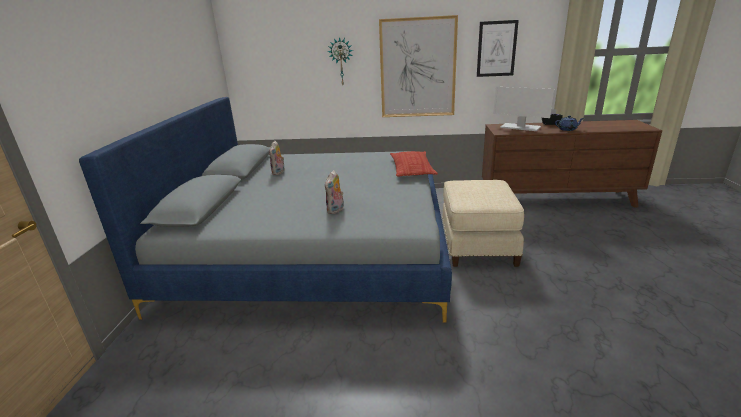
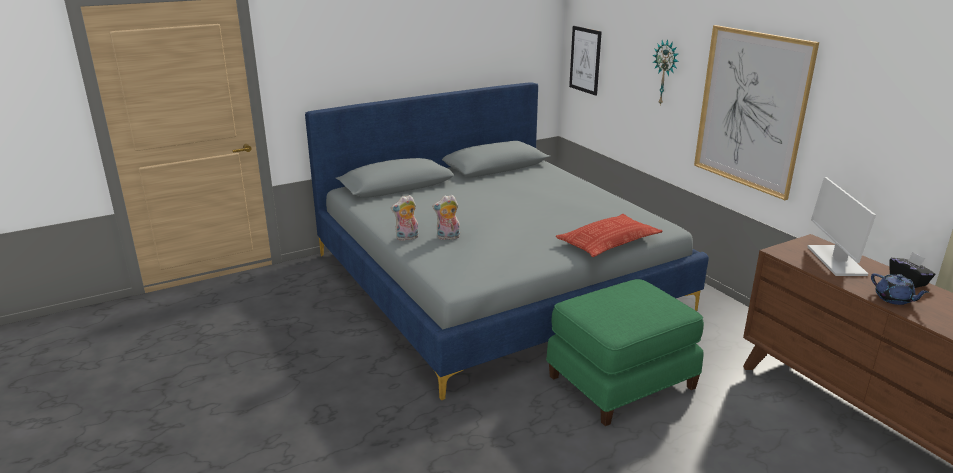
camera: 55 degrees right, 0 degrees up
(278, 172) = (504, 184): plush toy -> plush toy (407, 238)
(476, 245) = (620, 380): beige ottoman -> green ottoman
(496, 49) = (871, 114): picture -> picture (585, 60)

